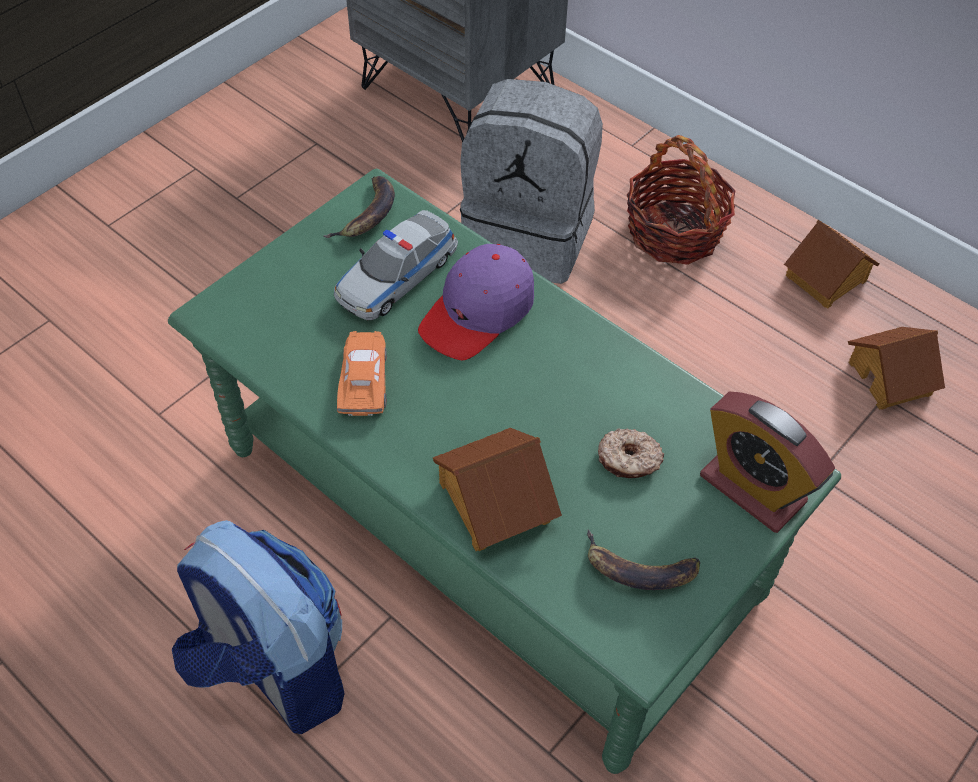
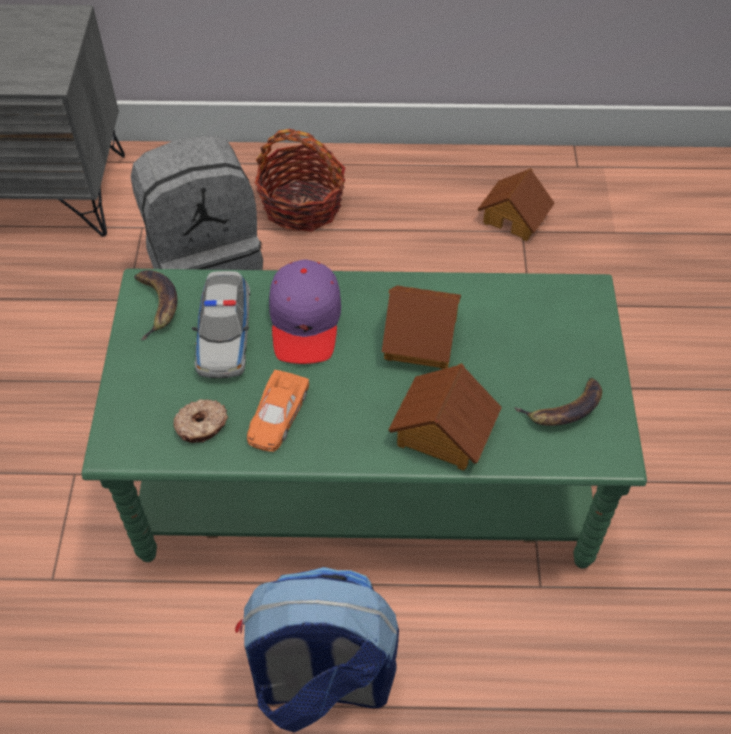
camera: 40 degrees left, 0 degrees up
(364, 378) = (276, 415): orange toy car -> orange toy car turned 120 degrees counterclockwise
(628, 460) = (493, 349): donut -> donut (202, 426)
(752, 488) = (576, 316): alarm clock -> none
(827, 279) = (423, 178): toy house -> toy house (422, 338)

